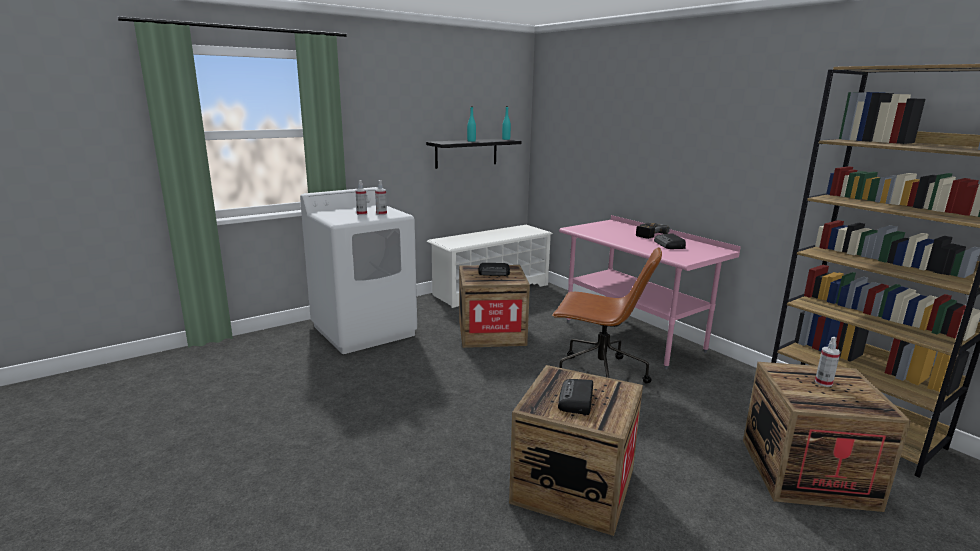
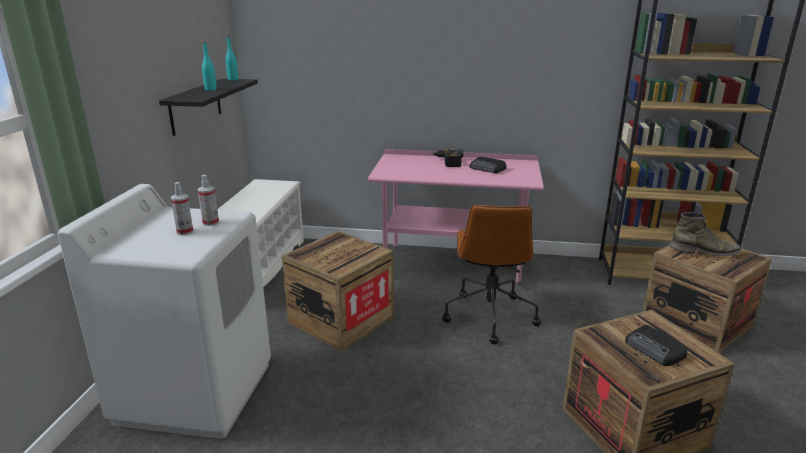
camera: 45 degrees left, 5 degrees up
(494, 273) = (336, 250): radio -> none
(598, 374) = (489, 315): brown office chair -> brown office chair turned 120 degrees clockwise
(823, 382) = (704, 252): spray bottle -> green boot

